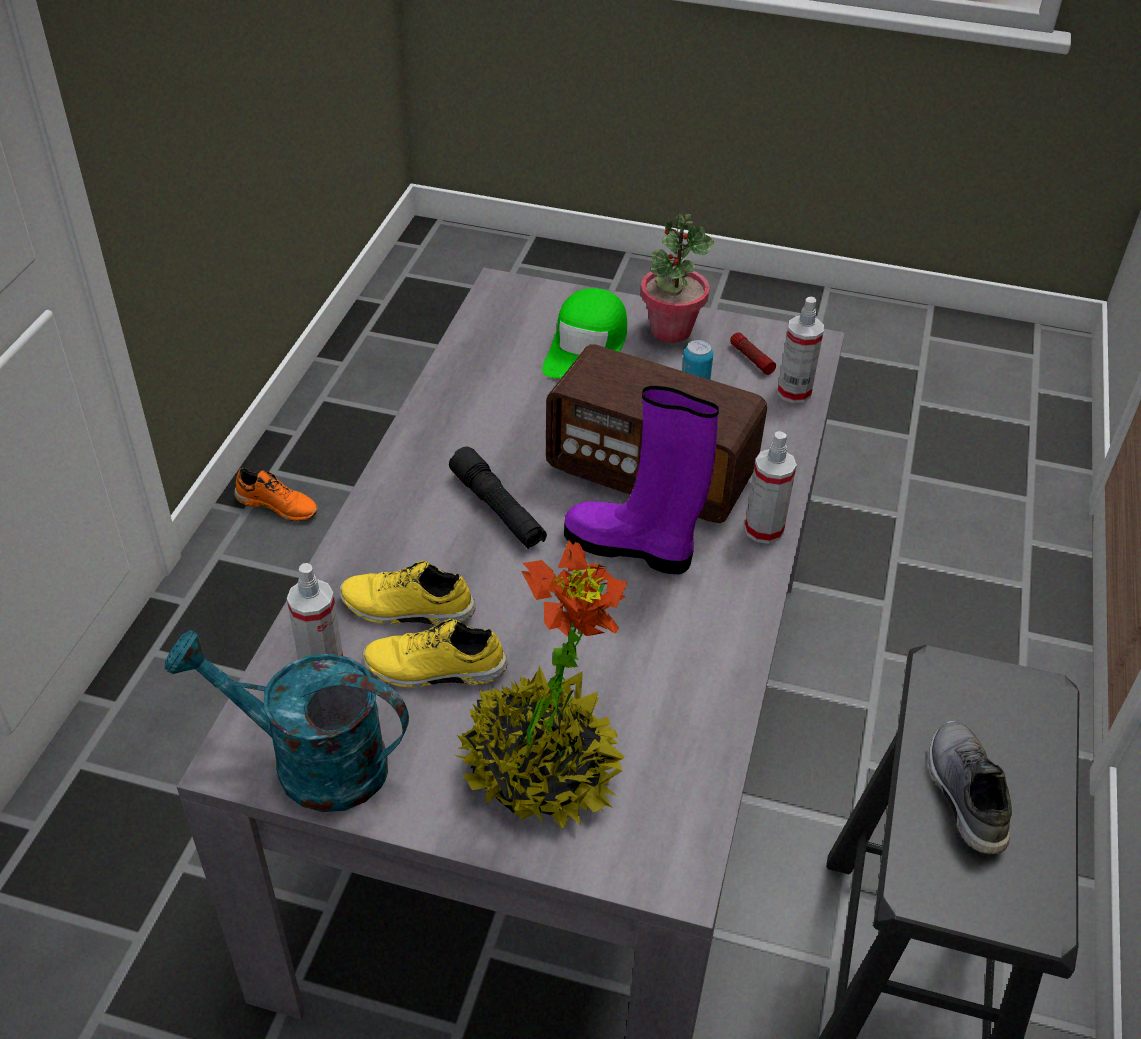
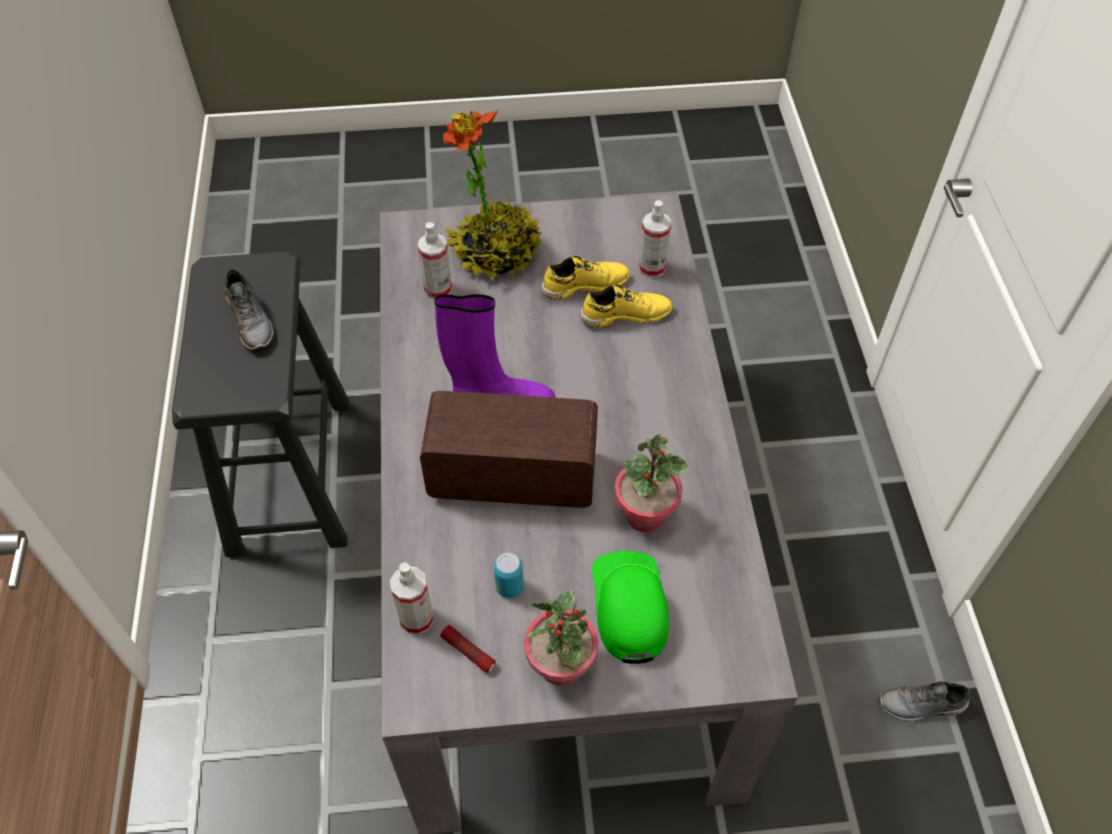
camera: 160 degrees right, 10 degrees up
(278, 505) = (921, 706): orange shoe -> grey shoe
(310, 762) = (619, 220): turquoise watering can -> none
(498, 509) = (611, 405): black flashlight -> none
(527, 405) = (645, 514): none -> potted plant
(764, 530) = (409, 453): spray bottle -> spray bottle (438, 289)

